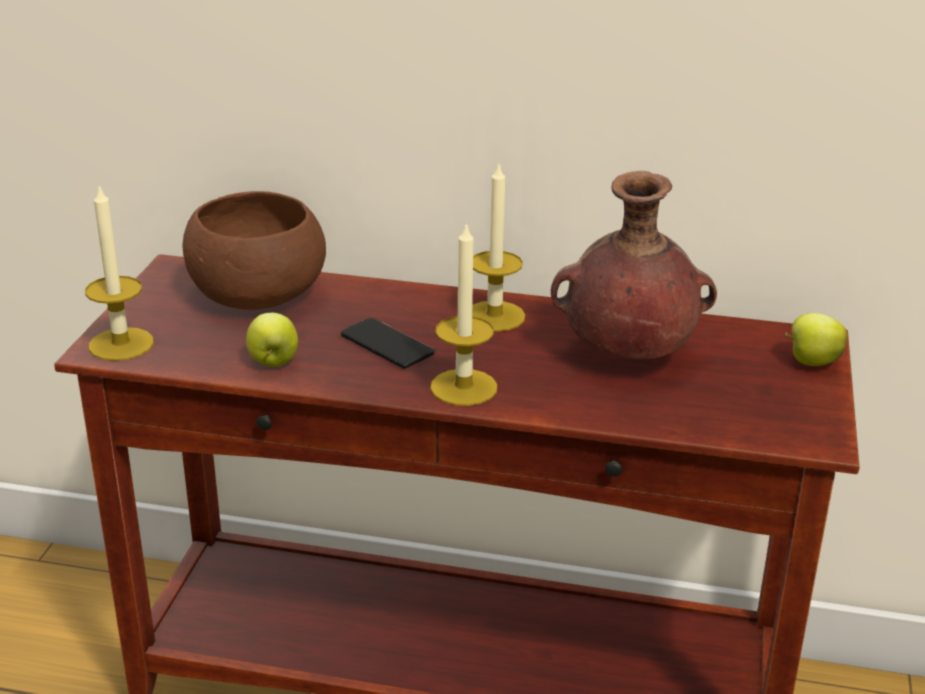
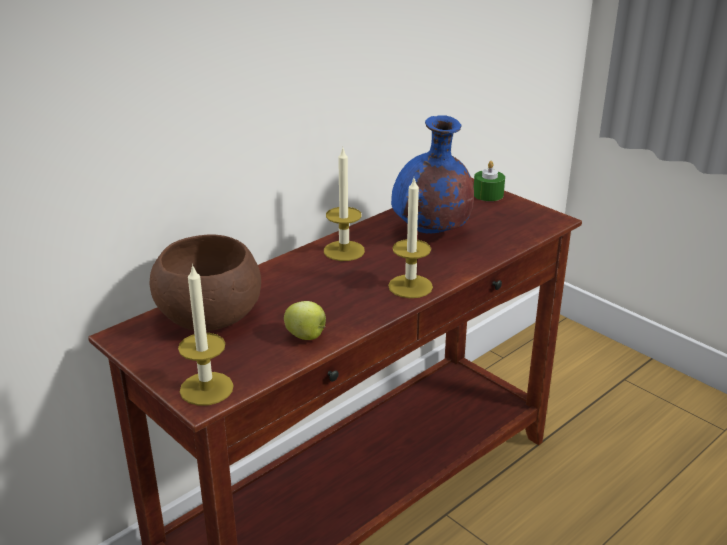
camera: 55 degrees left, 0 degrees up
(387, 344) = (334, 293): phone -> none
(626, 355) = (430, 232): brown vase -> blue vase
(811, 362) = (488, 194): apple -> green candle

